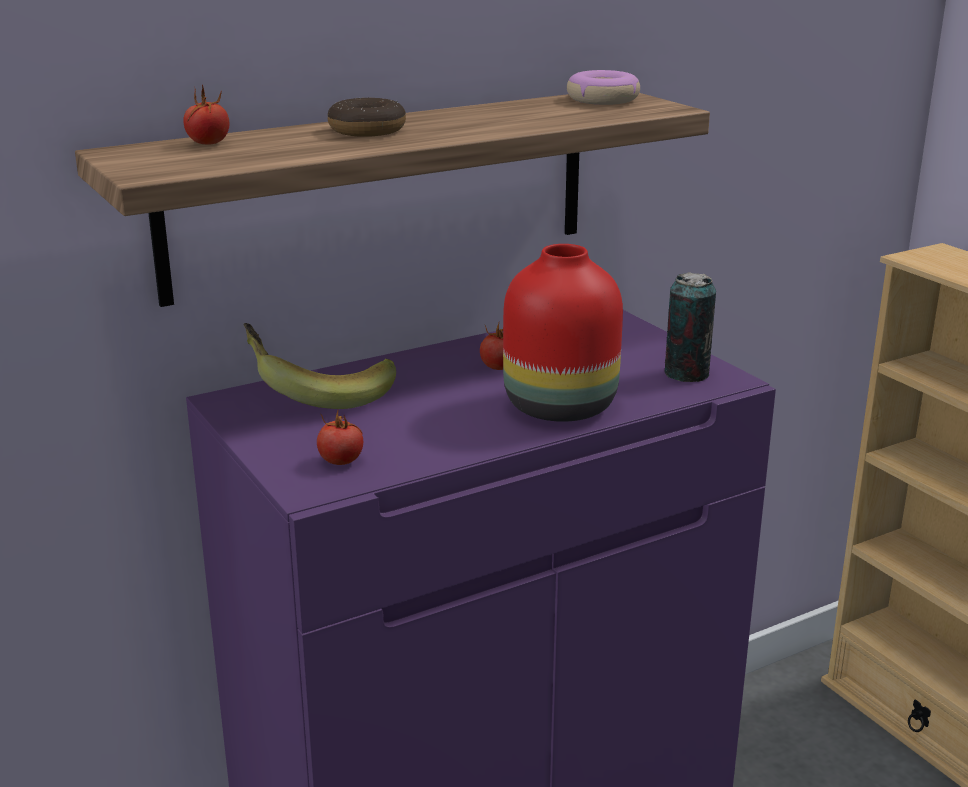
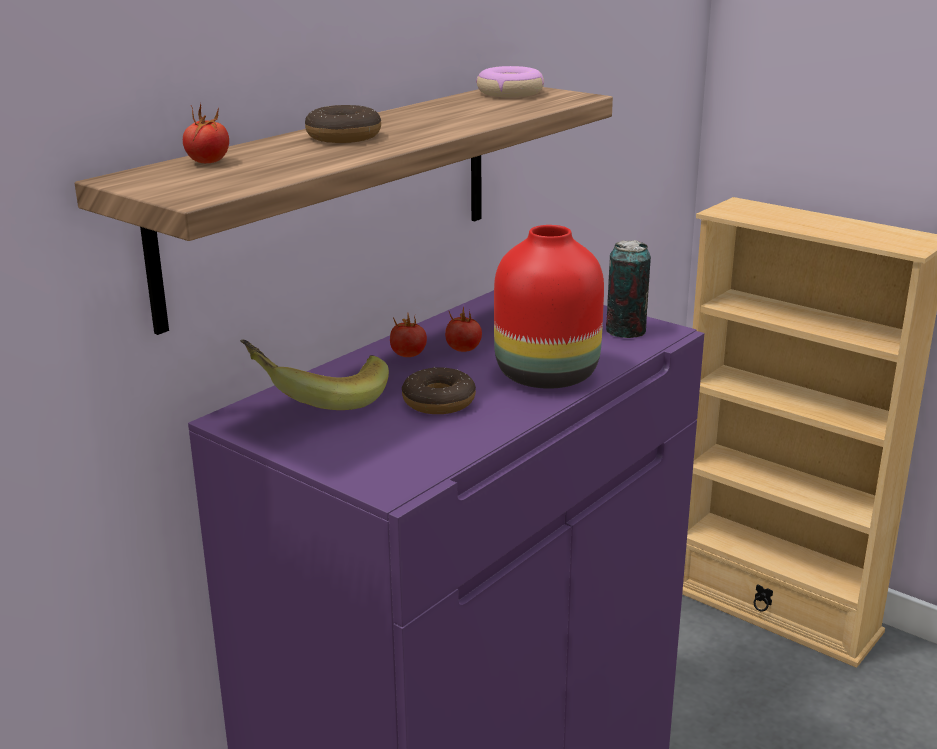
camera: 20 degrees left, 0 degrees up
(341, 461) = (396, 456): tomato -> tomato (408, 355)
(428, 416) = (439, 402): none -> donut

